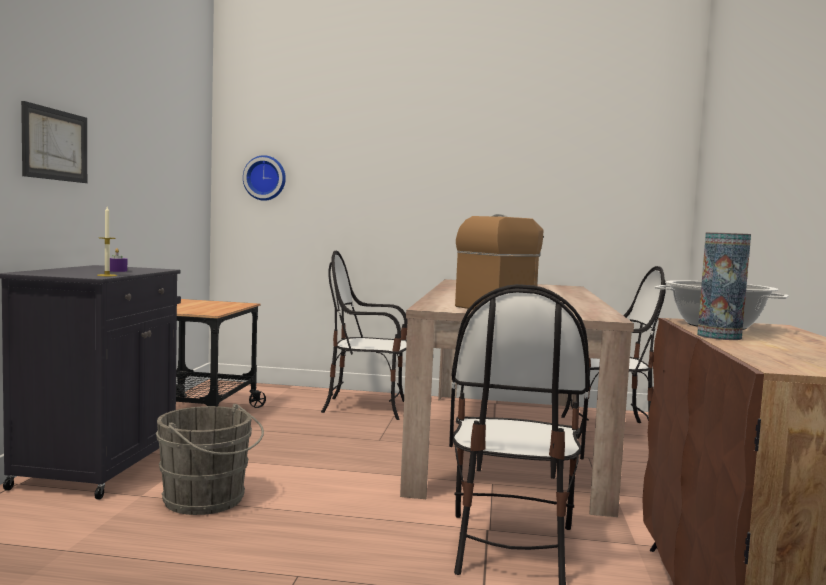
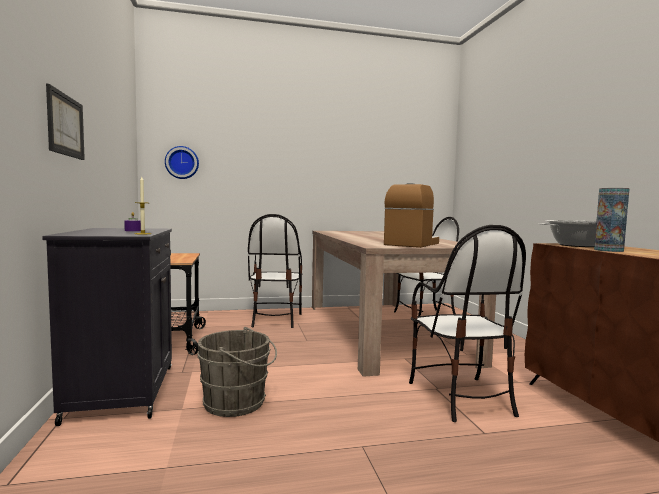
camera: 20 degrees left, 0 degrees up
(366, 407) = (275, 320): chair -> chair turned 75 degrees counterclockwise

